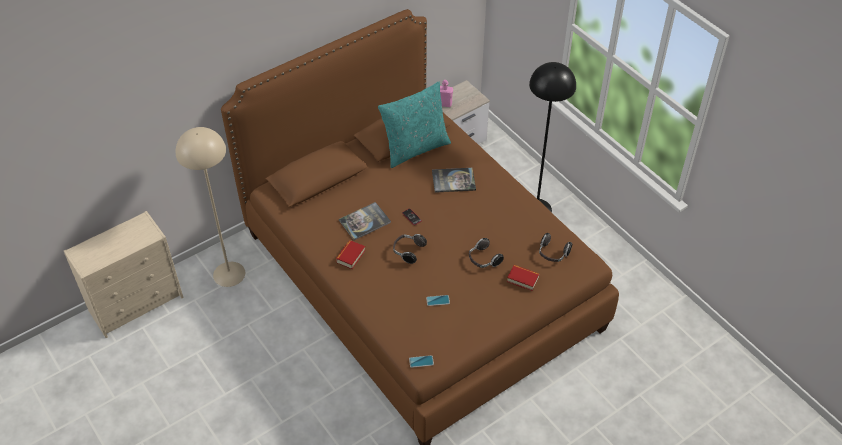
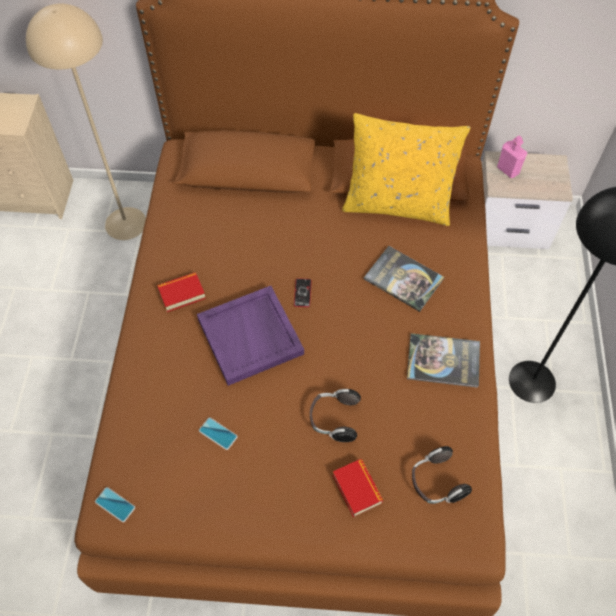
camera: 40 degrees right, 10 degrees up
(364, 221) = (242, 260): book -> book (443, 361)
(408, 251) = (251, 337): headphones -> purple tray
(415, 148) = (397, 204): turquoise pillow -> yellow pillow

